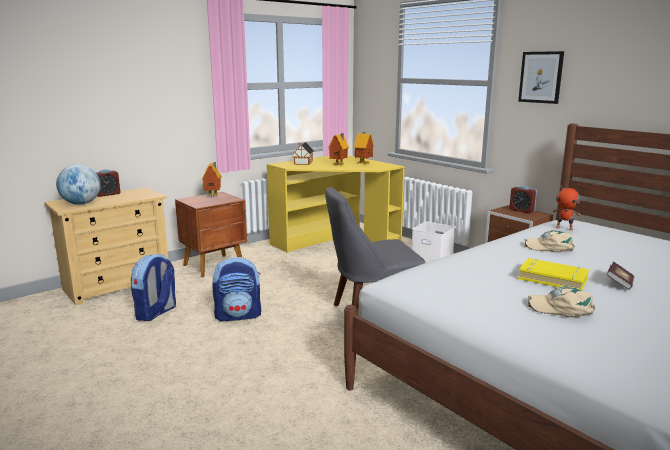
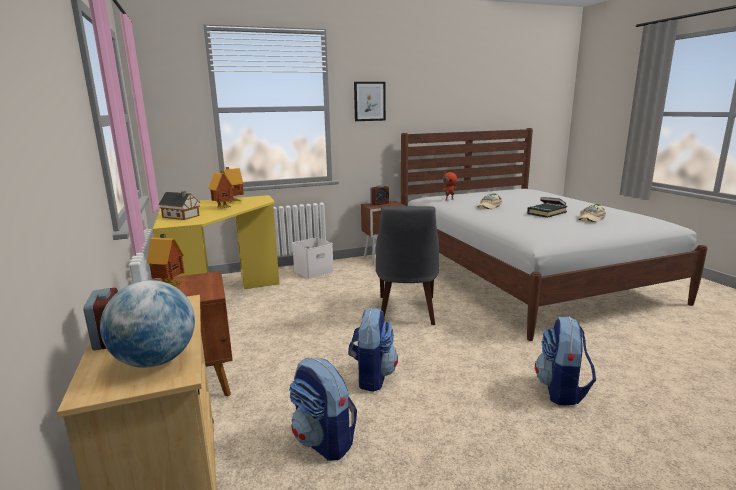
camera: 70 degrees left, 0 degrees up
(242, 408) = (561, 390): none -> backpack
(552, 279) = (546, 213): yellow book -> black book

